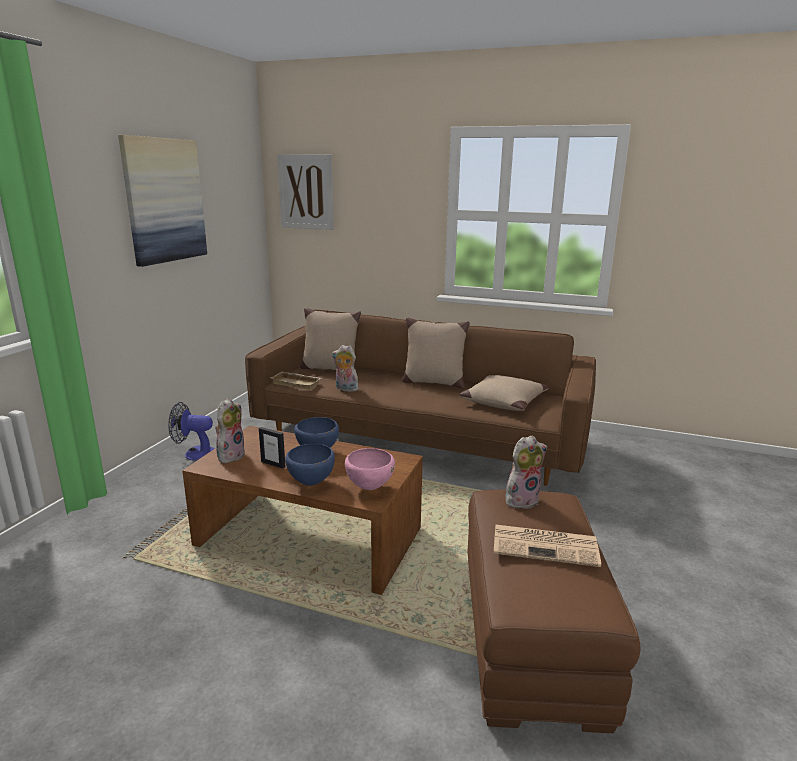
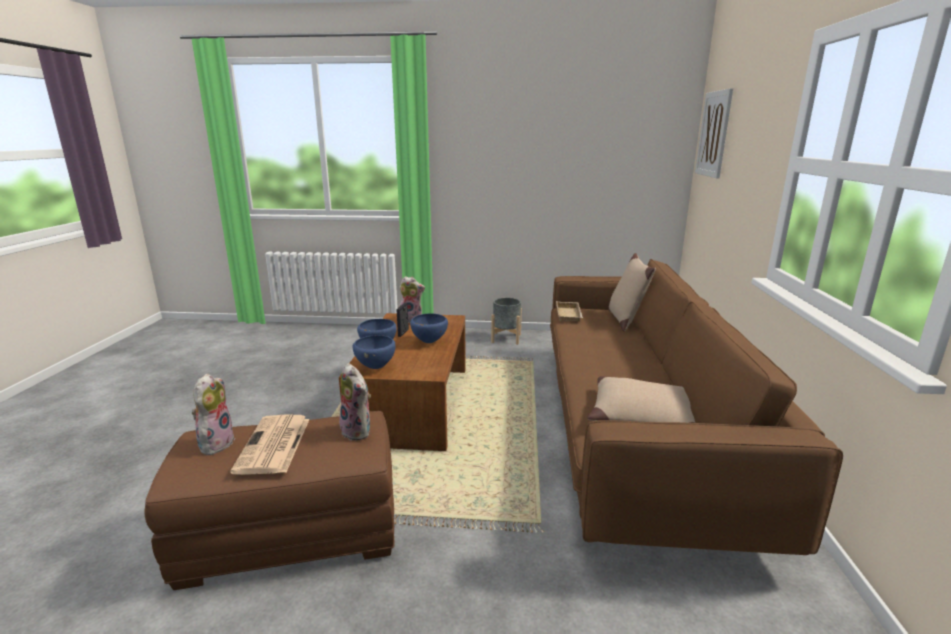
camera: 75 degrees right, 0 degrees up
(164, 200) = (544, 138): picture -> none
(195, 453) = (506, 338): fan -> grey planter
(345, 389) = (577, 333): plush toy -> plush toy (216, 443)
(369, 488) = (376, 367): pink bowl -> blue bowl
(433, 382) = (652, 369): beige pillow -> none

